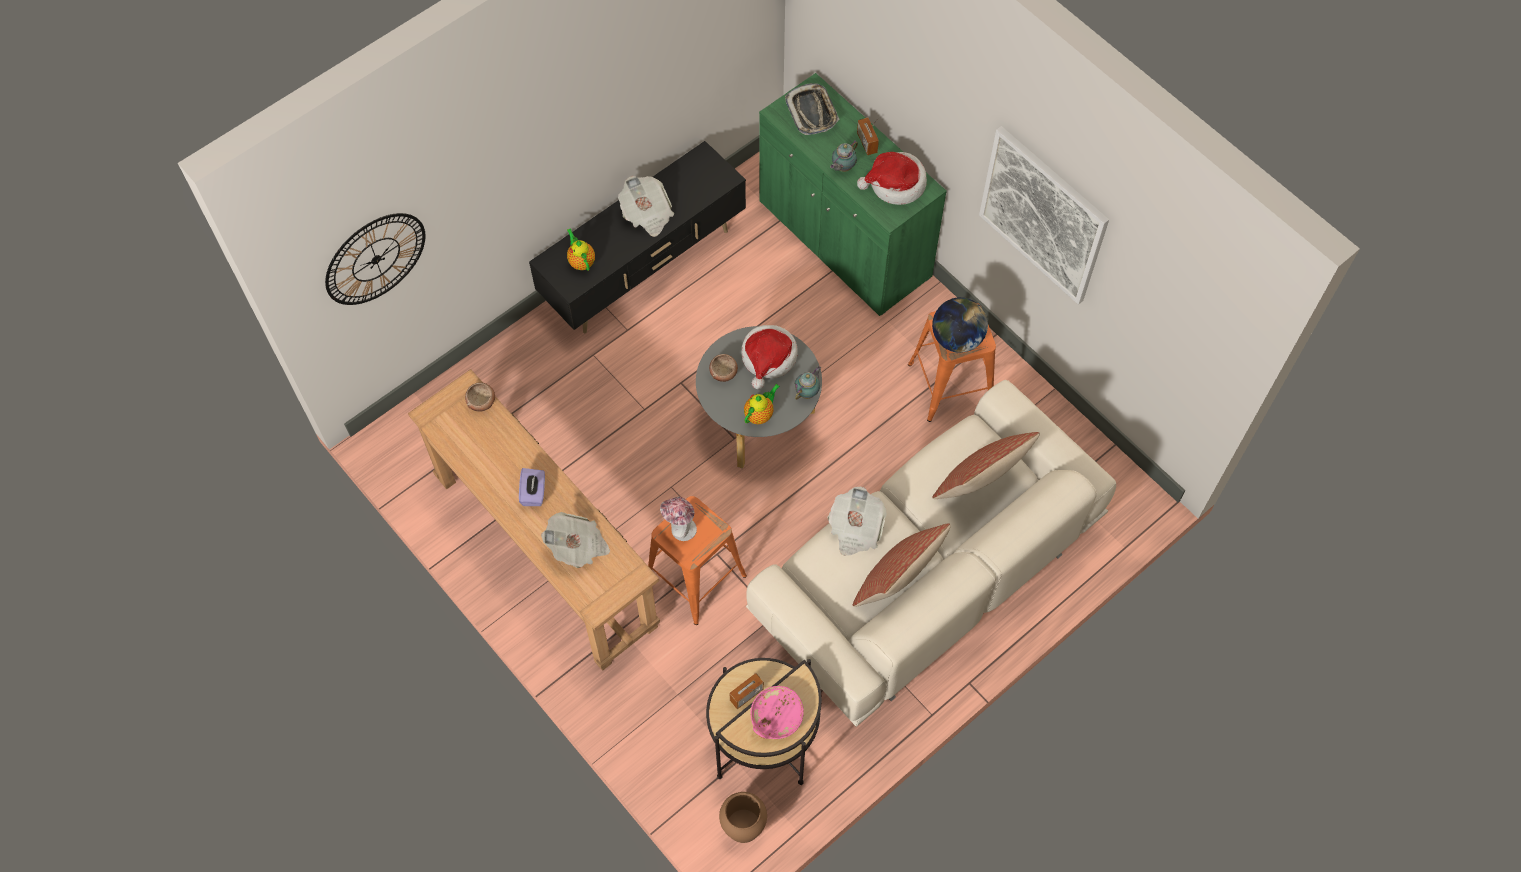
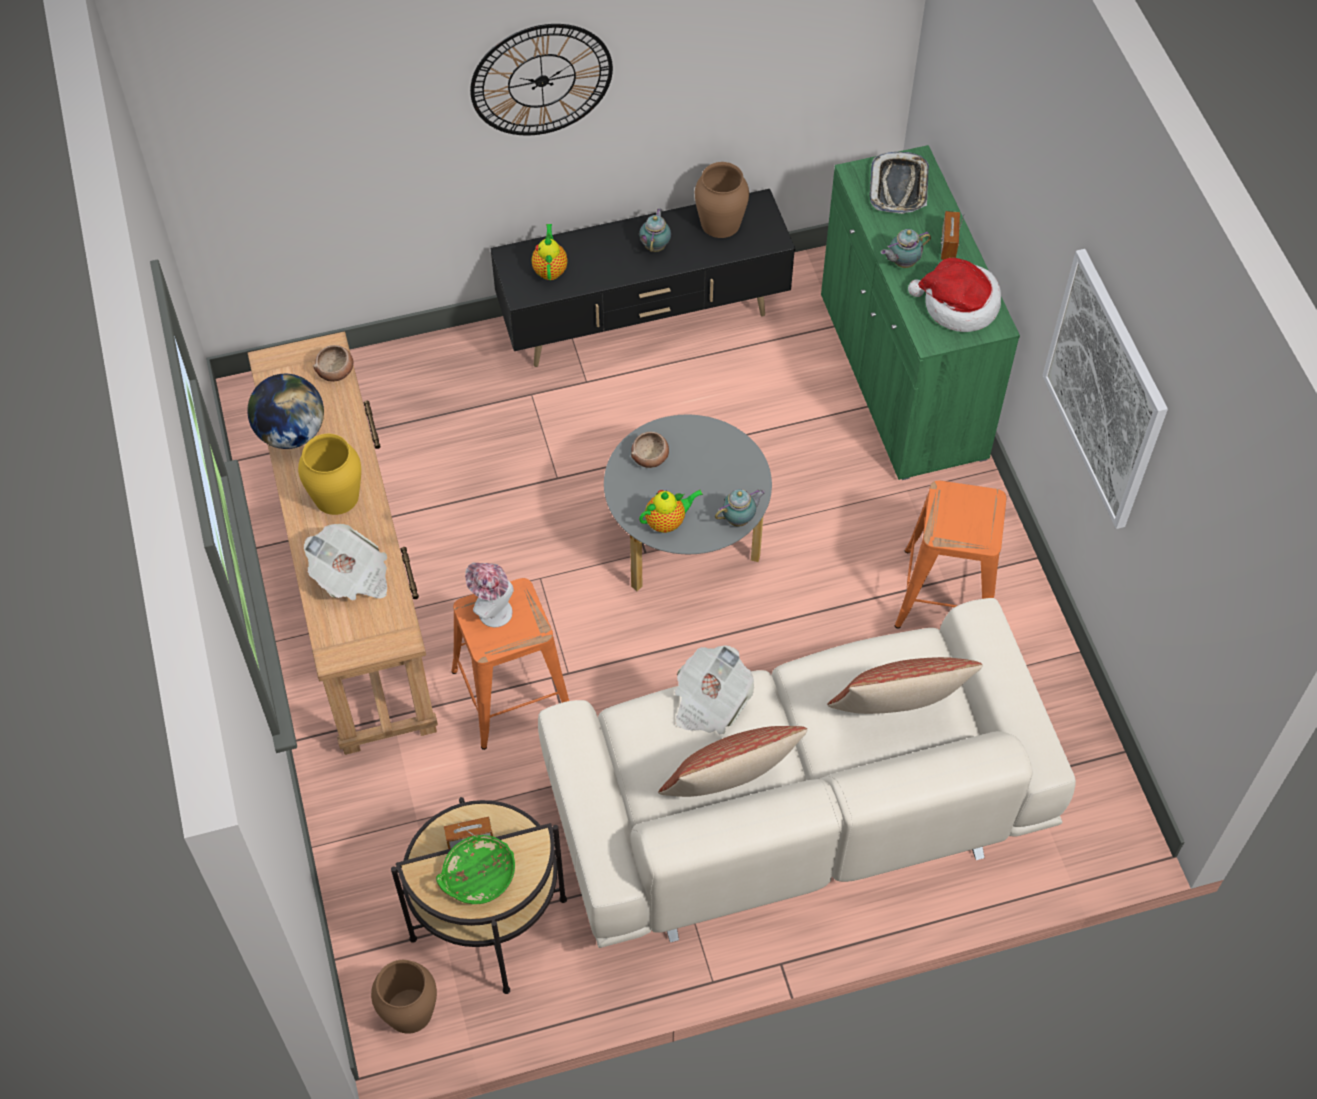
camera: 25 degrees right, 5 degrees down
(375, 259) = (273, 150): wall clock -> wall clock (541, 80)
(534, 493) = (336, 495): purple tissue box -> yellow vase
(647, 214) = (655, 245): newspaper -> teapot
(684, 180) = (721, 223): none -> brown vase
(768, 358) = (713, 462): hat -> none
(776, 717) = (477, 876): pink bowl -> green bowl
(957, 339) = (954, 523): globe -> globe (291, 433)

